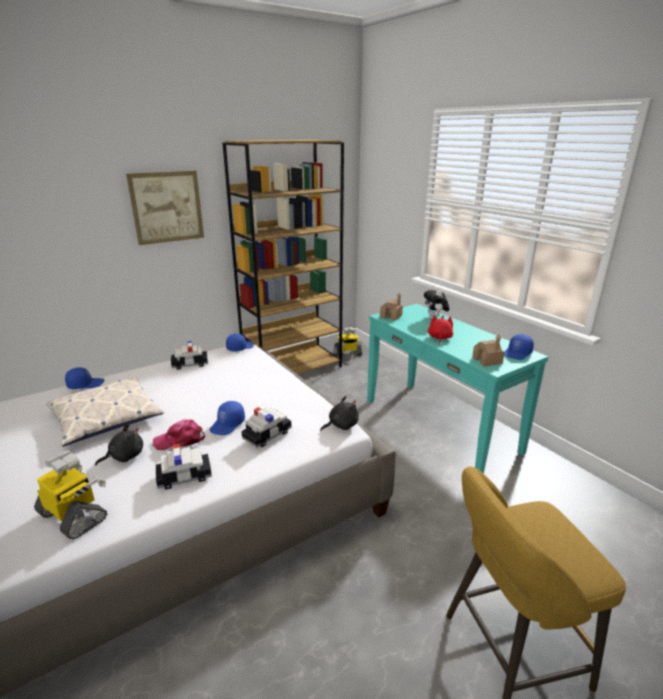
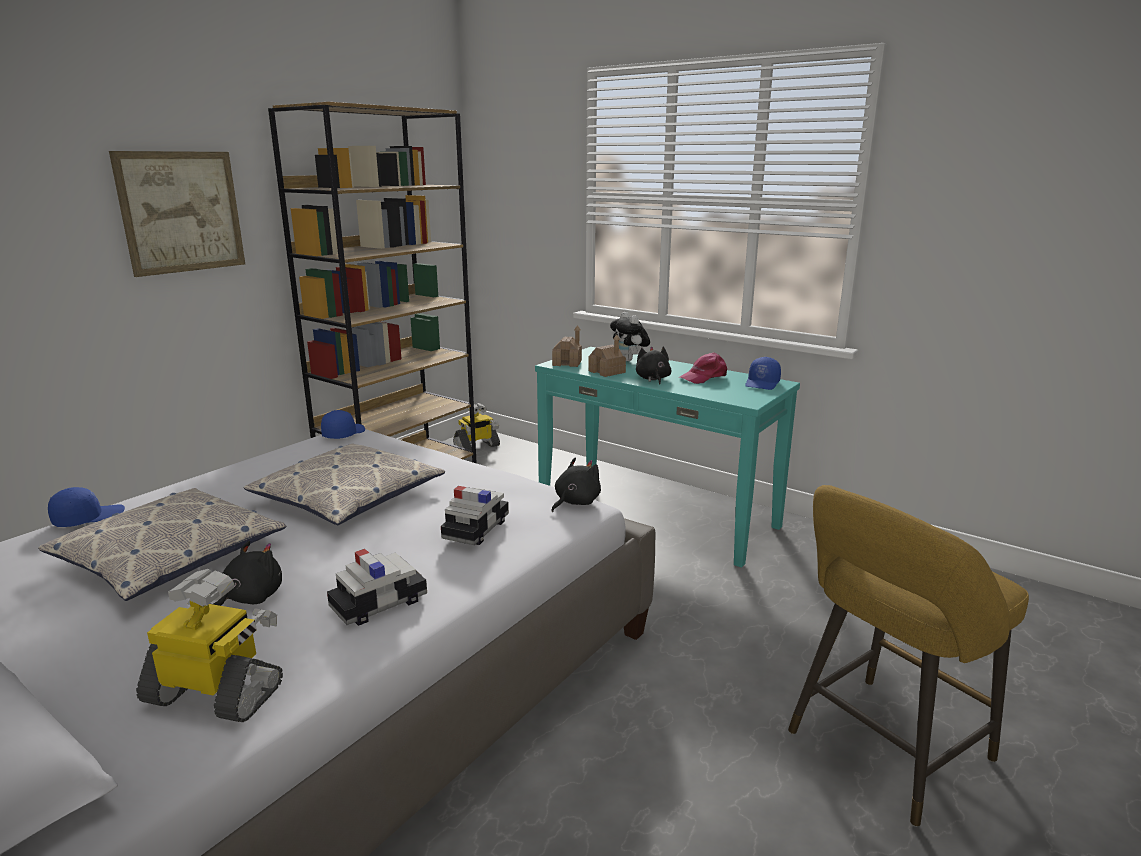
camera: 20 degrees left, 5 degrees down
(180, 440) = (335, 560): pink cap -> pink cap (704, 377)
(190, 364) = (271, 464): toy car -> none
(215, 395) = (348, 496): none -> pillow
(228, 425) = (403, 528): blue cap -> none
(439, 338) = (652, 379): red plush toy -> black plush toy
(487, 360) = (732, 394): toy house -> toy house (607, 372)

